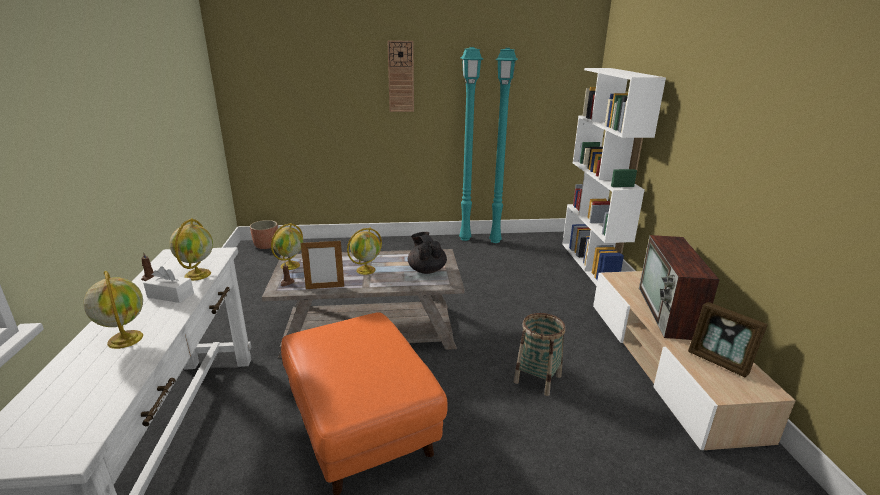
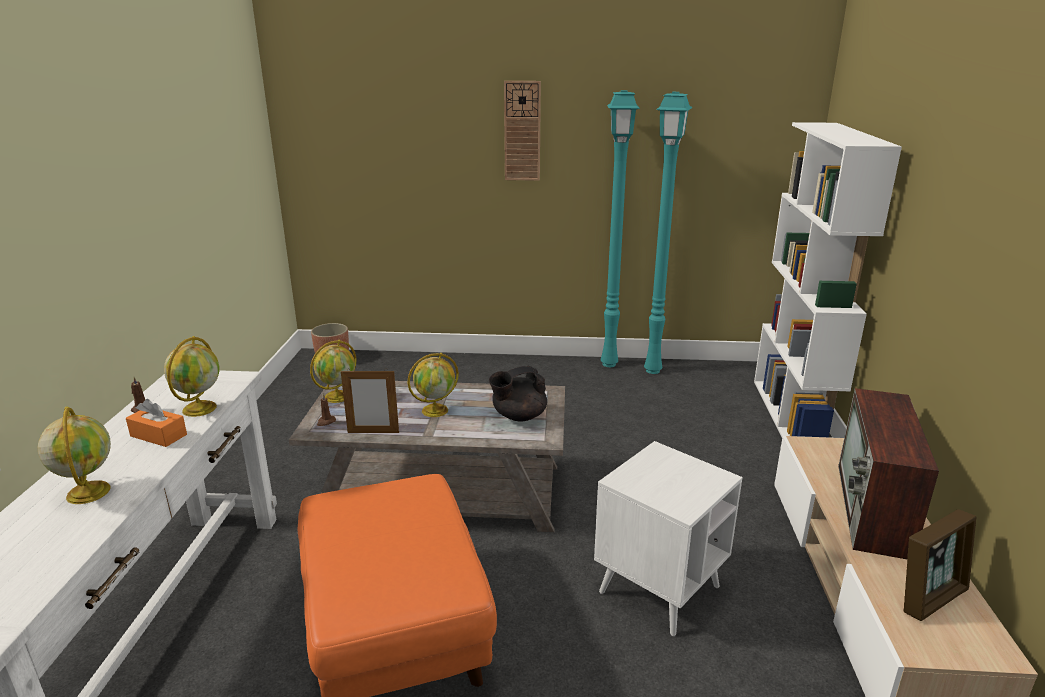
camera: 10 degrees right, 0 degrees up
(170, 295) = (158, 435): white tissue box -> orange tissue box
(426, 270) = (518, 416): black teapot -> black teapot turned 105 degrees counterclockwise
(537, 379) = (659, 589): basket -> white side table
(719, 361) = (930, 597): picture frame -> picture frame turned 90 degrees counterclockwise

